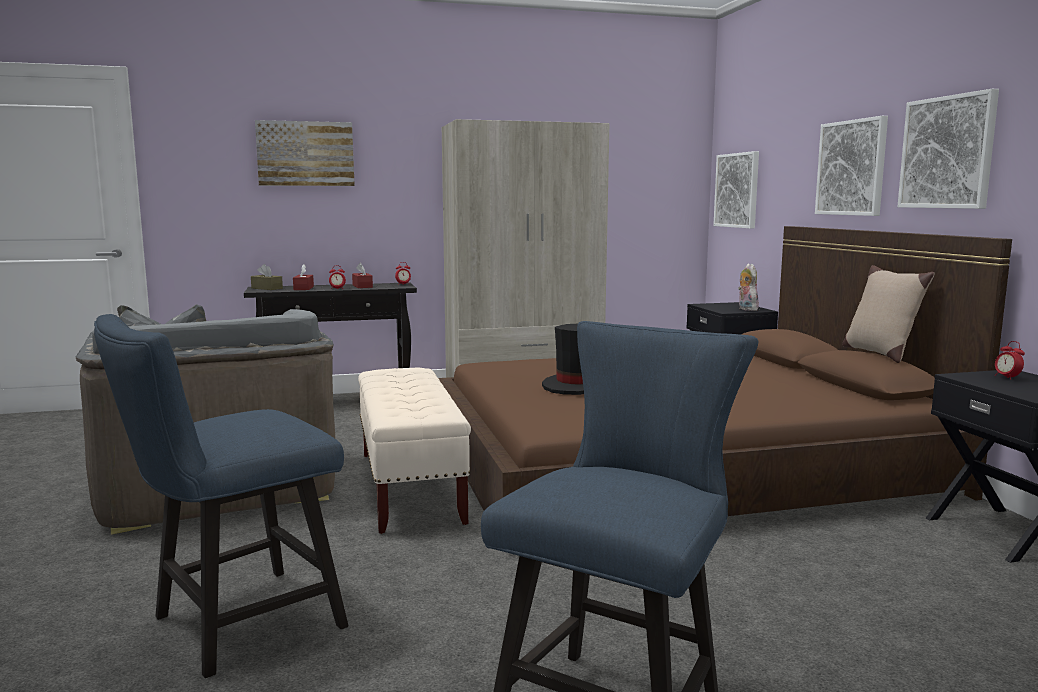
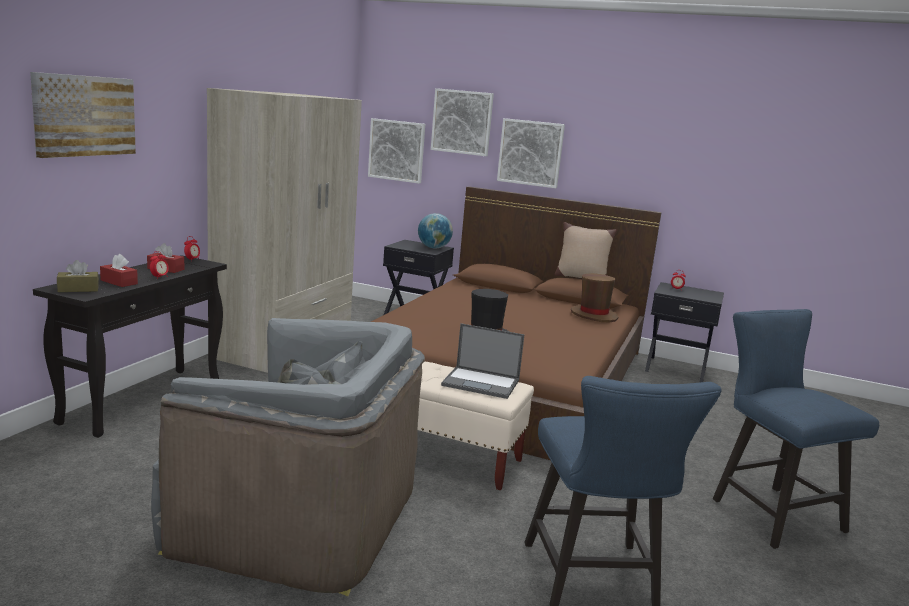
camera: 55 degrees left, 5 degrees up
(416, 405) = (482, 383): none -> laptop
(746, 309) = (434, 248): plush toy -> globe
(820, 399) = (593, 315): none -> brown hat
(947, 152) = (614, 156): picture -> picture (462, 122)

